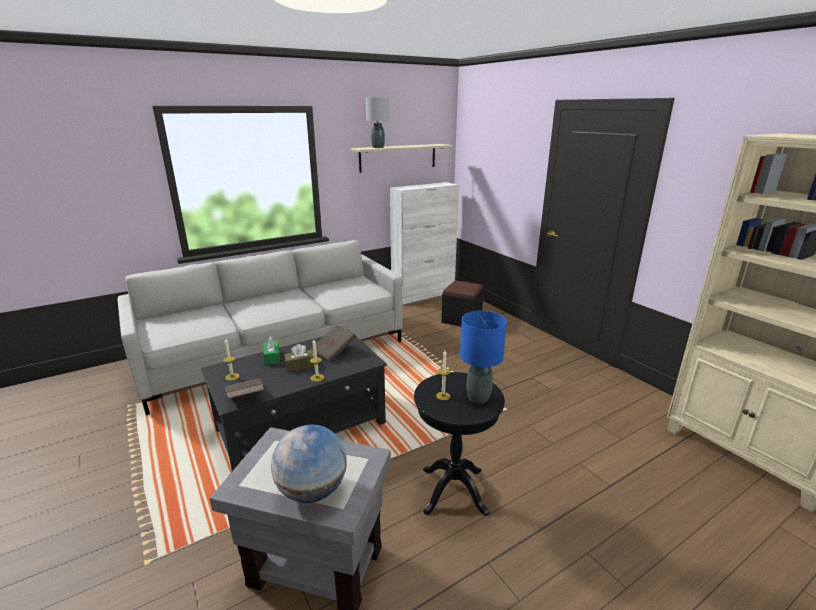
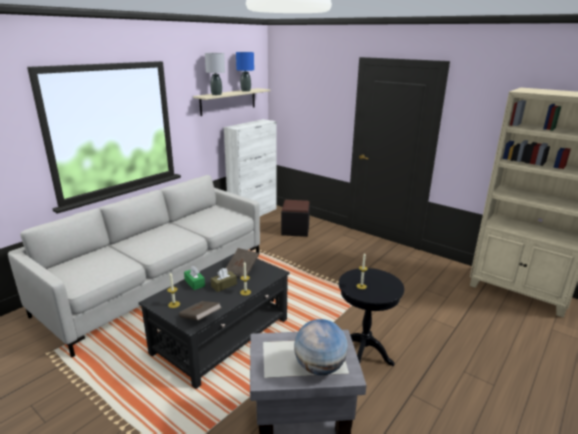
camera: 20 degrees left, 0 degrees up
(478, 397) = (384, 282): blue table lamp -> blue table lamp (245, 91)

